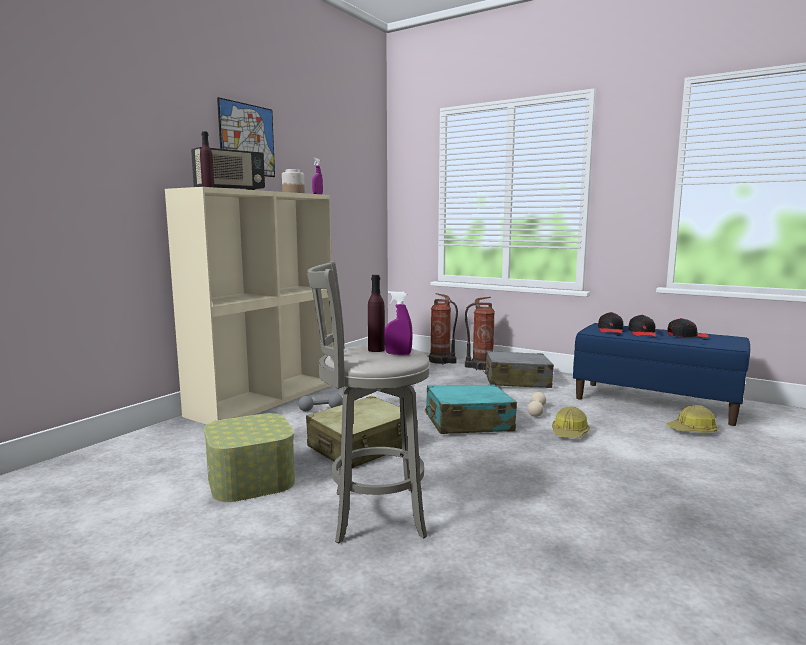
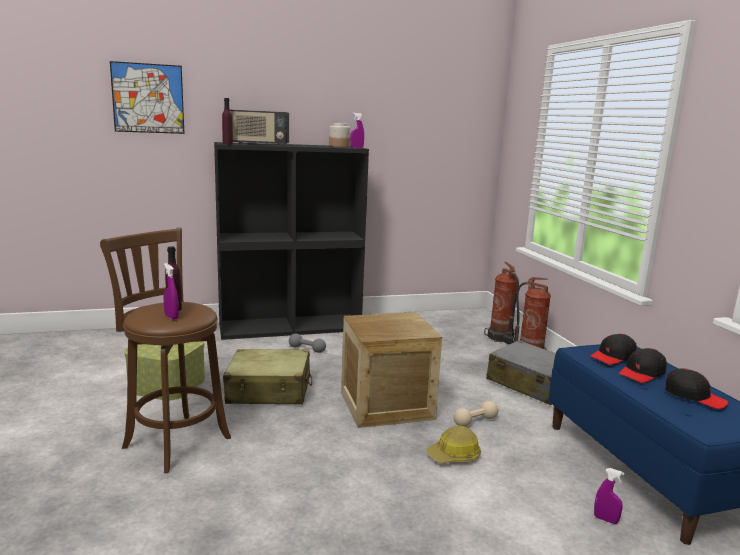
camera: 40 degrees right, 5 degrees up
(247, 139) = (305, 95): picture -> picture (148, 98)
(265, 398) = (291, 327): beige bookcase -> black bookcase
(371, 514) = (174, 440): grey stool -> brown stool
(468, 423) = (386, 406): turquoise suitcase -> crate
(692, 430) = (605, 520): hard hat -> purple spray bottle

